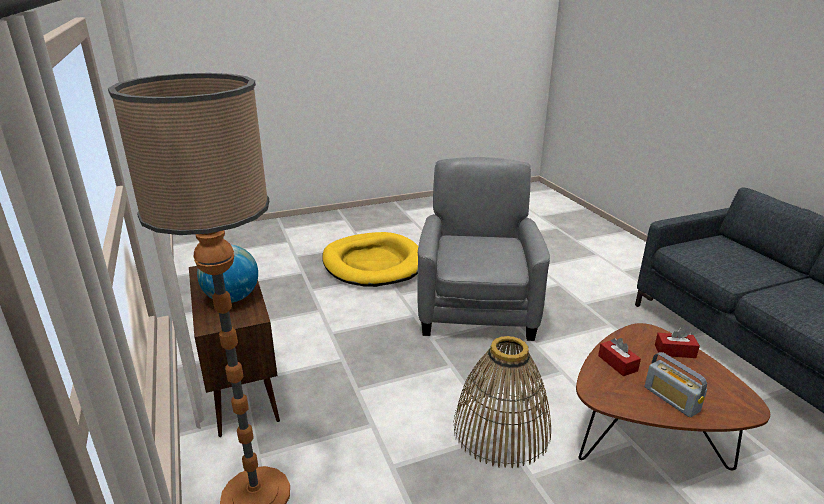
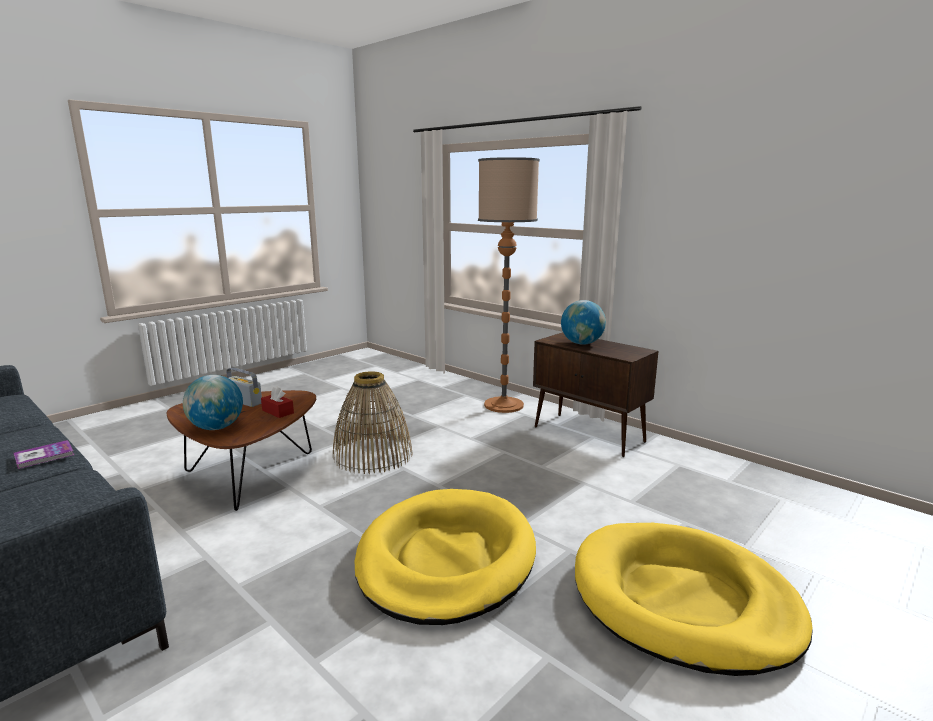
camera: 155 degrees right, 10 degrees down
(477, 308) = (446, 559): grey armchair -> yellow dog bed
(675, 351) = (216, 428): red tissue box -> globe
(779, 299) = (44, 456): none -> book

